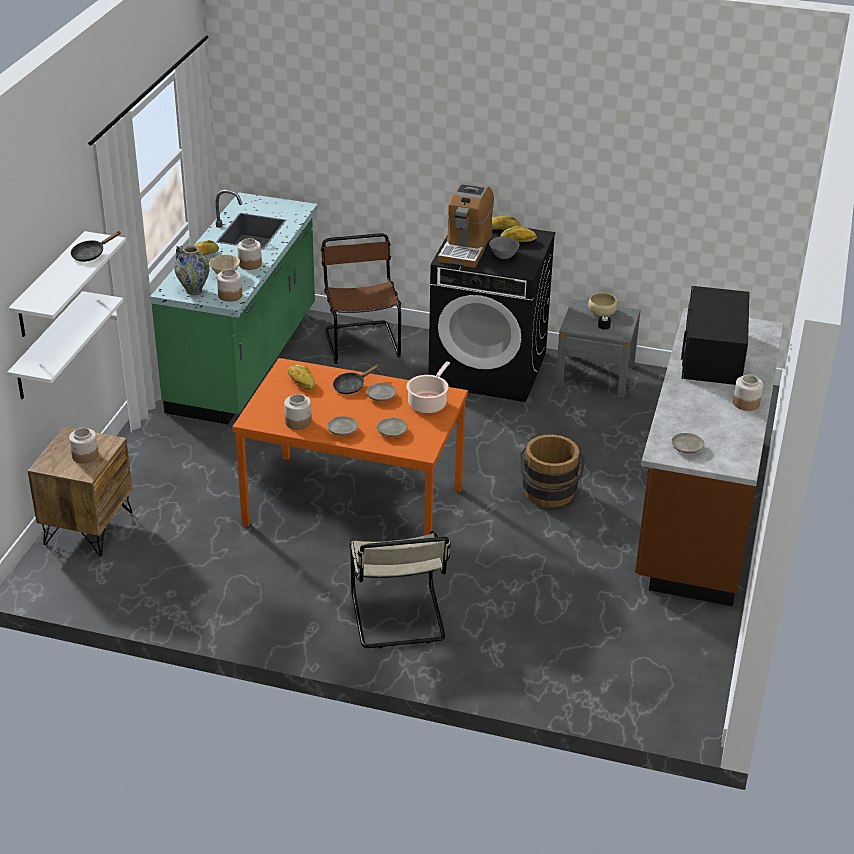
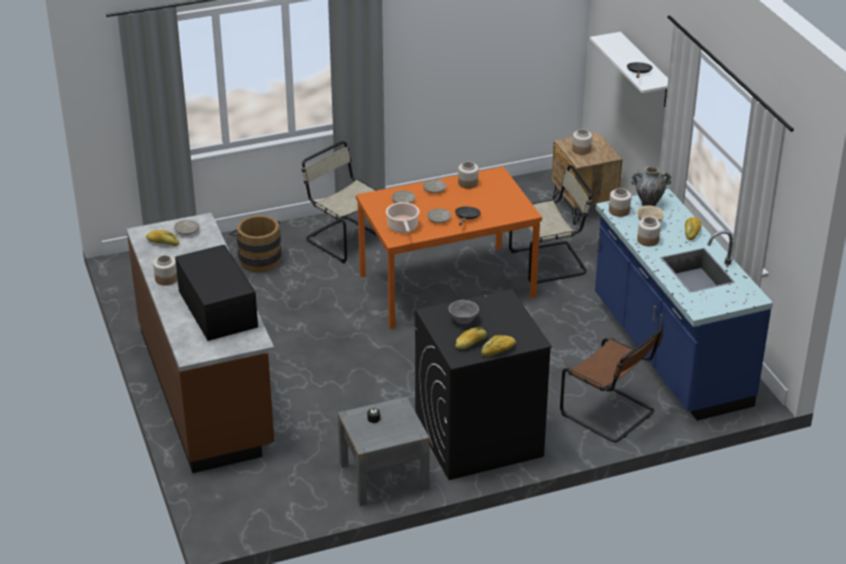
camera: 145 degrees right, 0 degrees up
(48, 347) = (635, 103): white shelf -> none
(219, 482) = (551, 263): none -> beige chair
(245, 361) = (669, 352): green counter -> blue counter
(301, 382) = (502, 207): bread -> bread (162, 242)
(465, 248) = (503, 315): coffee machine -> none
(549, 495) = (324, 351): brown bucket -> brown bucket (258, 259)
(602, 312) = (389, 434): beige bowl -> none

